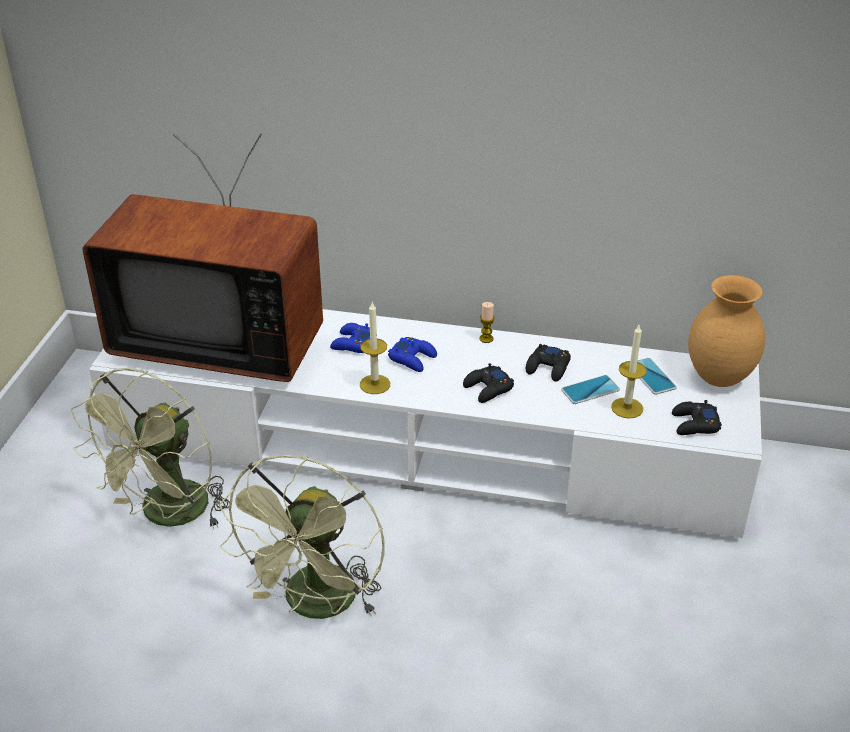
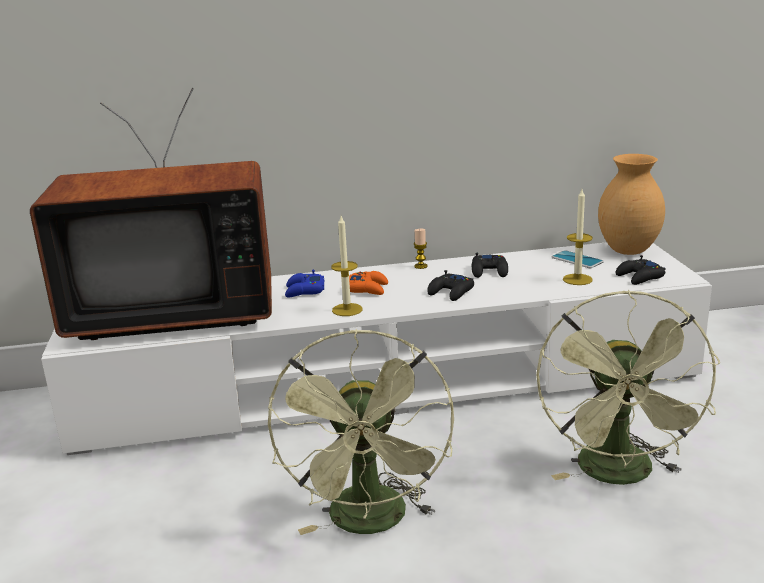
camera: 20 degrees left, 15 degrees down
(168, 515) = (163, 494): green fan -> green fan (620, 475)
(413, 358) = (367, 288): blue game controller -> orange game controller
(590, 390) = (537, 276): phone -> none

